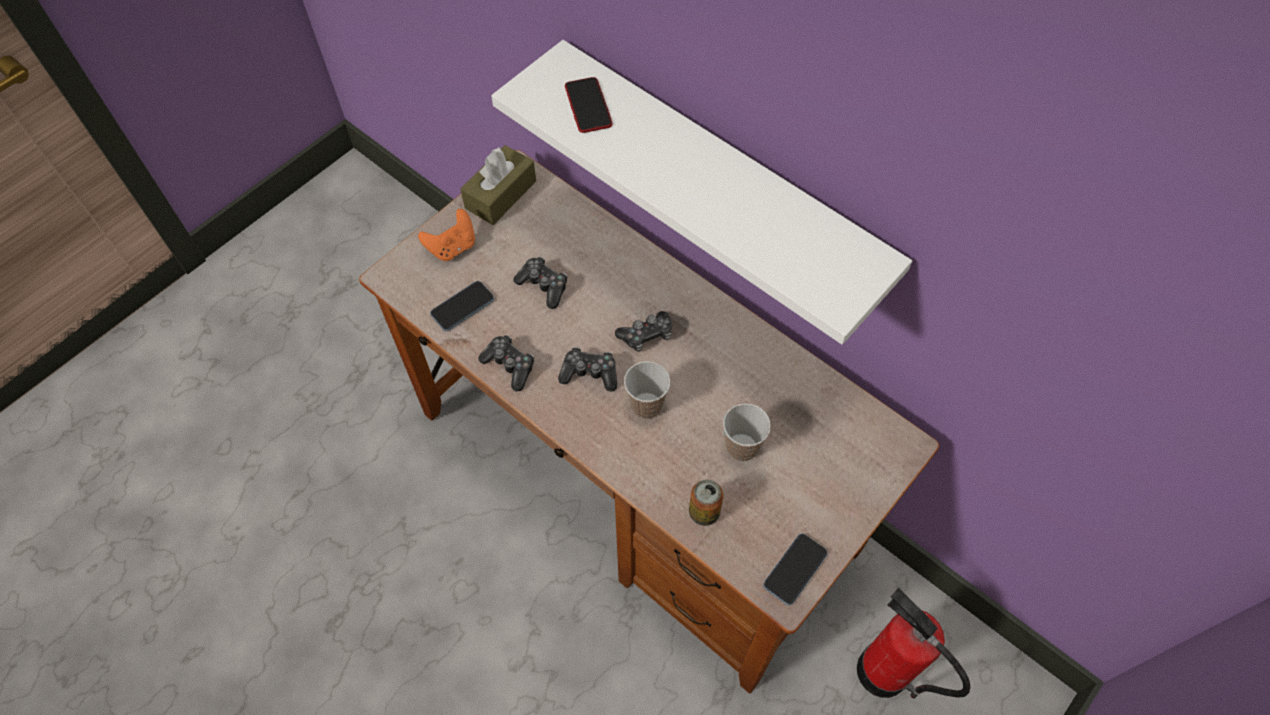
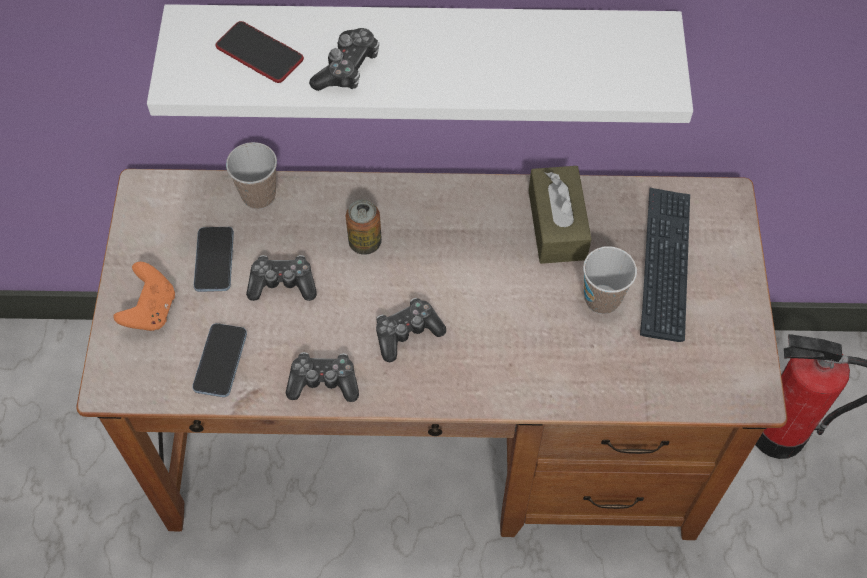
camera: 40 degrees left, 0 degrees up
(501, 194) = (150, 225): brown tissue box -> brown tissue box (557, 225)
(646, 335) = (425, 261): game controller -> game controller (347, 68)
(646, 405) = (486, 324): cup -> cup (259, 196)
(704, 512) = (624, 379): can -> can (365, 242)
(795, 570) = (741, 369): phone -> phone (214, 260)
(811, 456) = (665, 264): none -> keyboard

